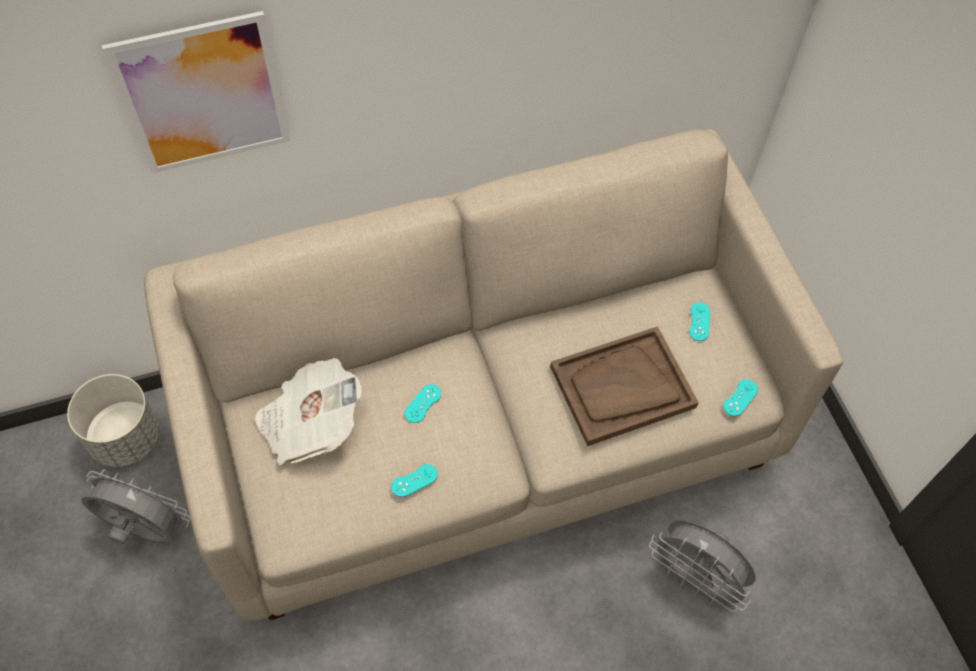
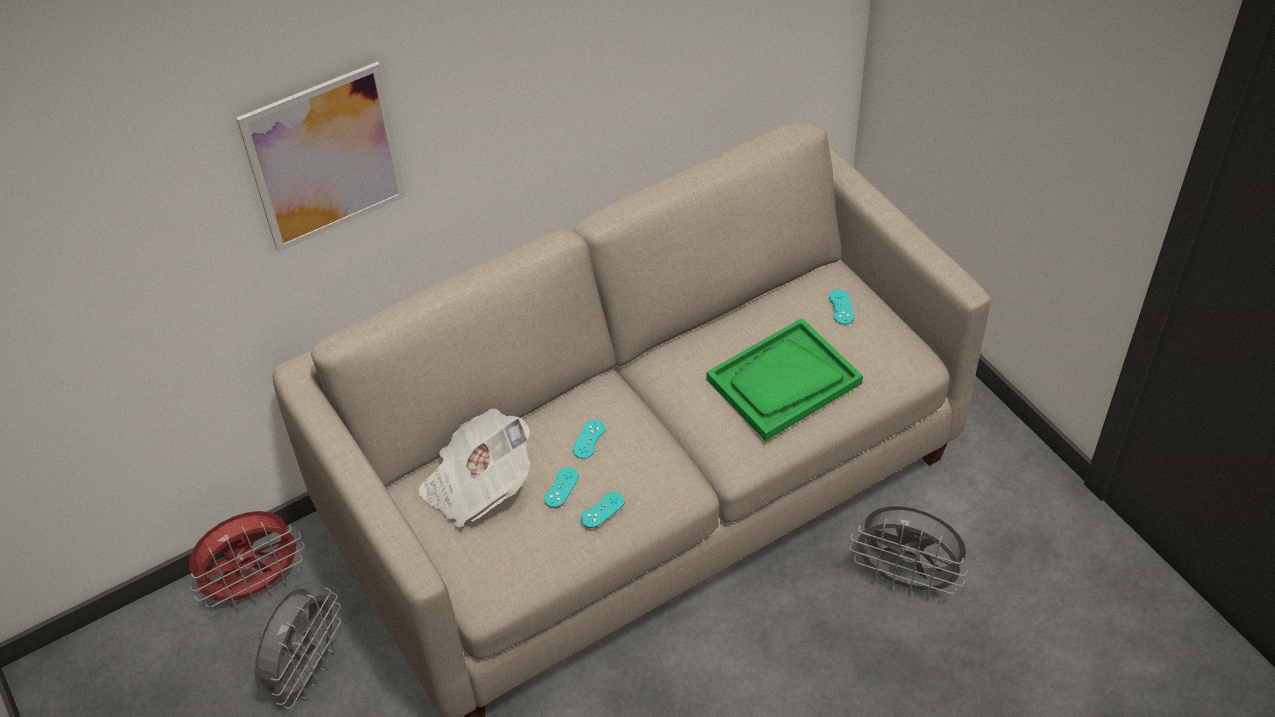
camera: 10 degrees left, 10 degrees down
(126, 437) = (256, 586): grey planter -> red fan
(145, 531) = (306, 672): grey fan -> grey fan turned 105 degrees clockwise
(622, 387) = (783, 382): brown tray -> green tray
(740, 398) = (902, 366): turquoise game controller -> turquoise game controller (561, 487)

